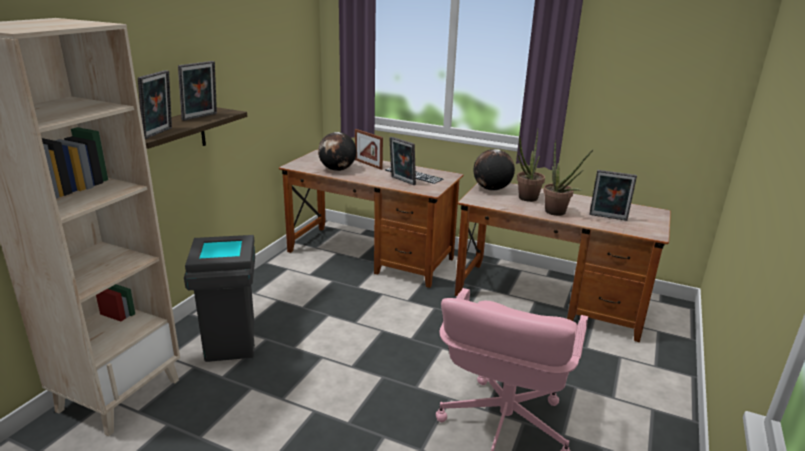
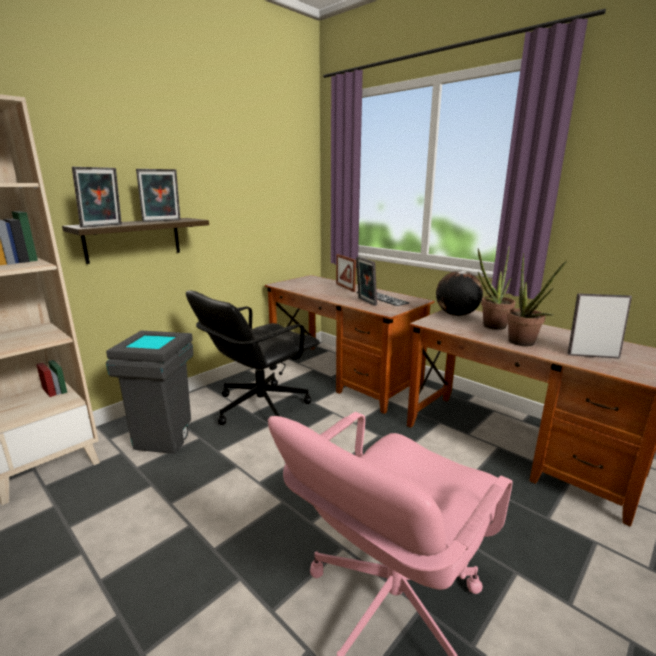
camera: 20 degrees right, 5 degrees down
(306, 299) = (259, 406): none -> black office chair
(337, 170) = (313, 289): globe -> none
(608, 218) = (592, 355): picture frame -> picture frame turned 150 degrees clockwise

